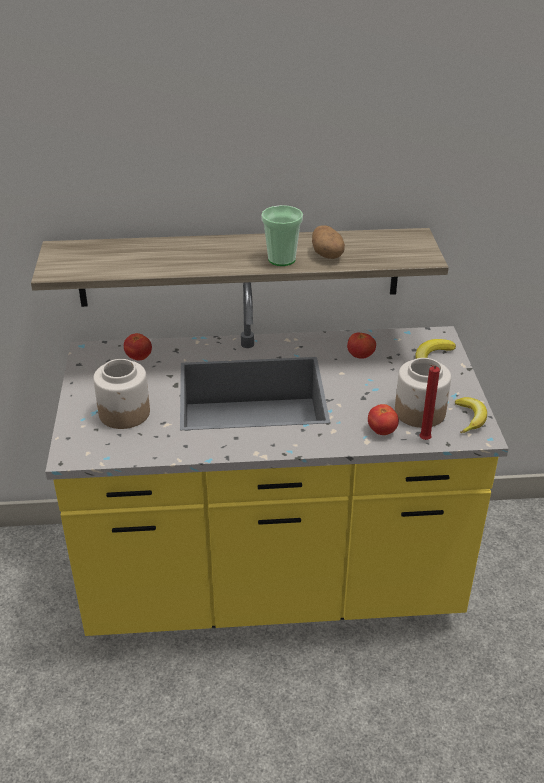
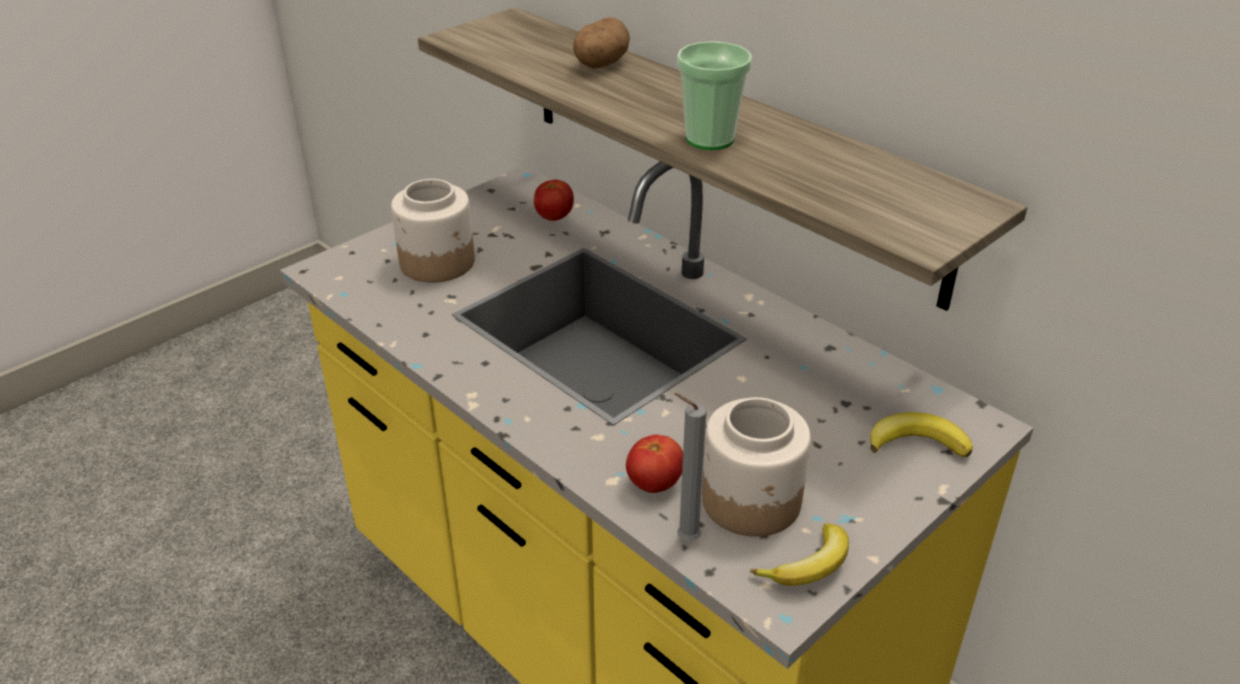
camera: 50 degrees right, 0 degrees up
(328, 255) = (781, 164): potato -> potato (600, 65)
(360, 356) = (805, 375): tomato -> none
(423, 440) = (684, 539): red candle -> grey candle

